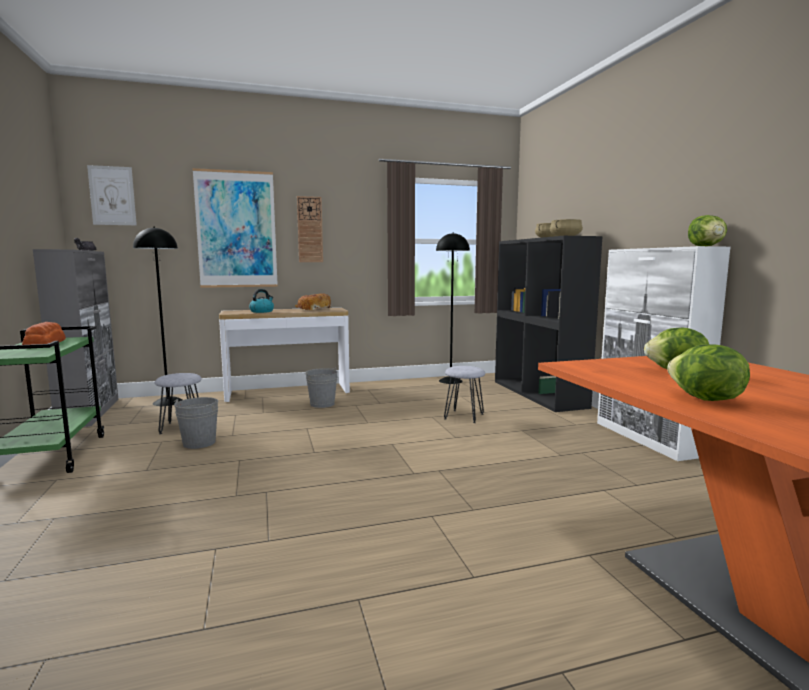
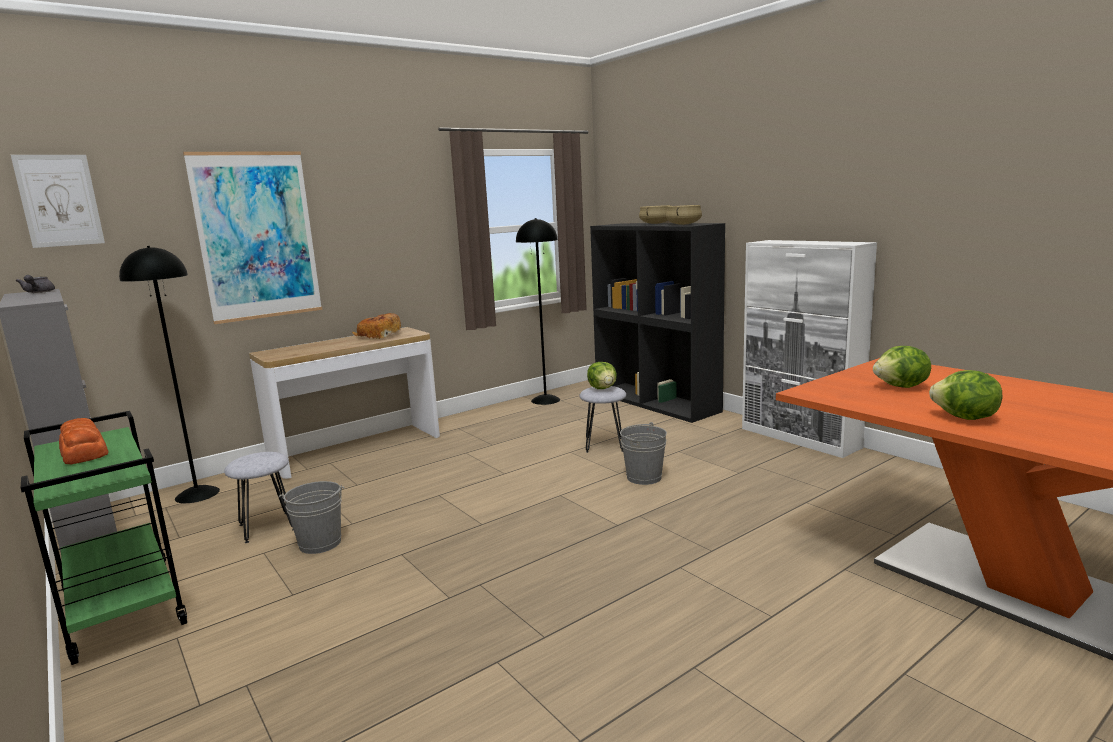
camera: 20 degrees left, 5 degrees up
(262, 311) = (315, 348): kettle -> none
(310, 229) = (356, 227): wall clock -> none
(322, 404) = (422, 458): grey bucket -> grey bucket (644, 477)
(706, 246) = (855, 242): lettuce -> lettuce (603, 388)

